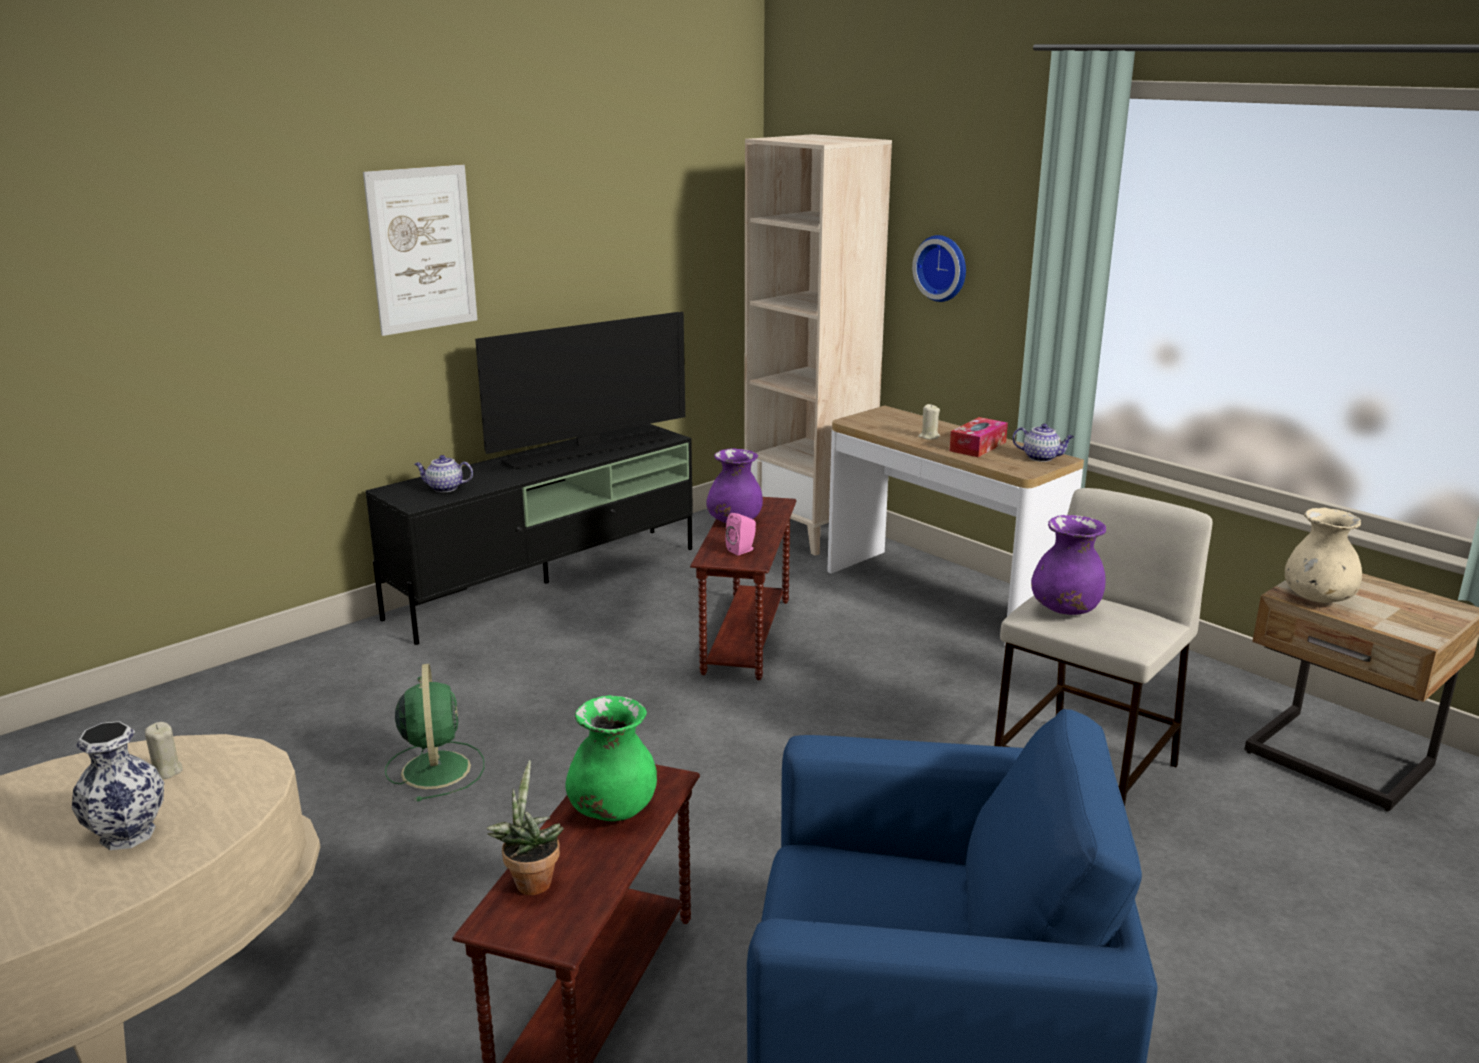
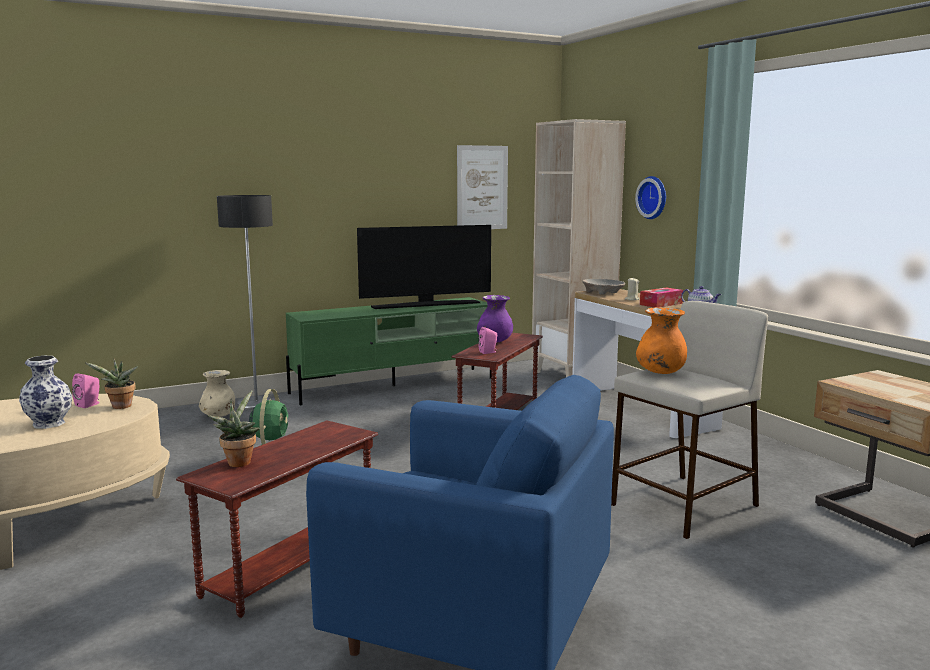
camera: 15 degrees right, 10 degrees down
(165, 771) = (89, 404): beige candle -> pink speaker
(228, 770) = (120, 407): none -> potted plant
(340, 651) = (256, 404): none -> floor lamp
(422, 249) = (331, 175): picture -> picture (482, 188)
(444, 488) = (329, 314): teapot -> none
(548, 582) = (395, 385): black tv stand -> green tv stand
(612, 810) = (312, 441): green vase -> none
(875, 420) = (603, 292): none -> beige bowl
(1065, 610) = (660, 372): purple vase -> orange vase
(1317, 599) = (860, 385): beige vase -> beige vase (218, 416)

